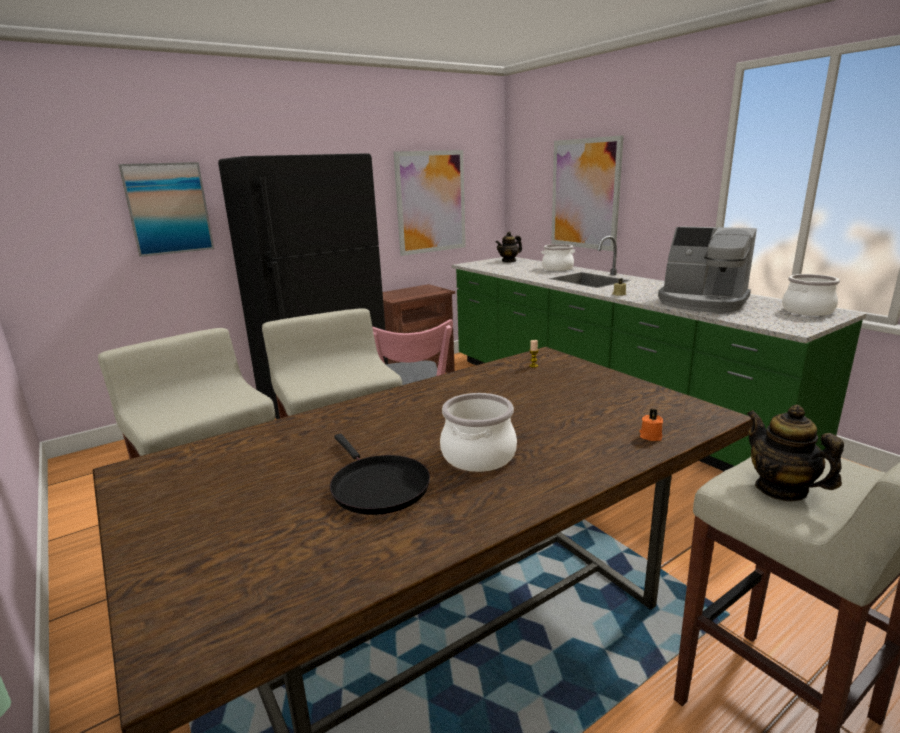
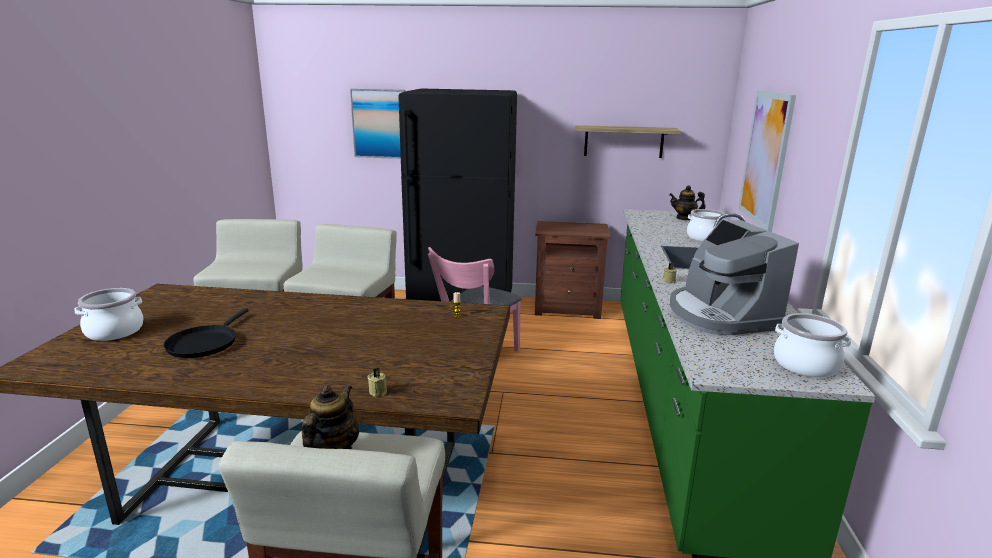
camera: 40 degrees right, 0 degrees up
(431, 202) = (623, 141): picture -> shelf
(477, 455) = (274, 352): cooking pot -> cooking pot (114, 331)
(650, 436) = (378, 391): orange candle -> beige candle

